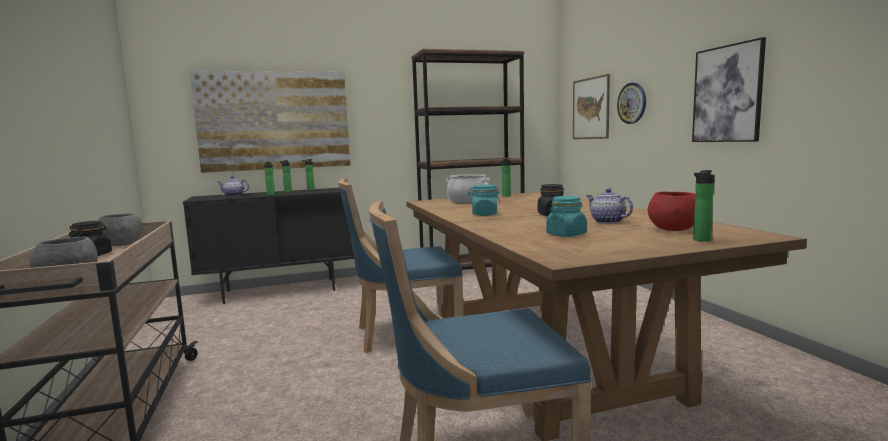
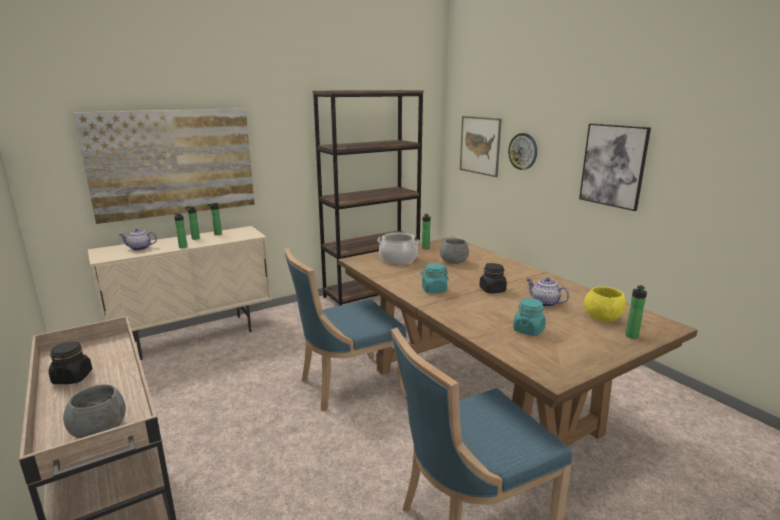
camera: 15 degrees left, 10 degrees up
(121, 245) = (86, 352): grey bowl -> grey bowl (454, 262)
(281, 291) = (194, 336): black cabinet -> beige cabinet
(673, 230) = (602, 318): red bowl -> yellow bowl

